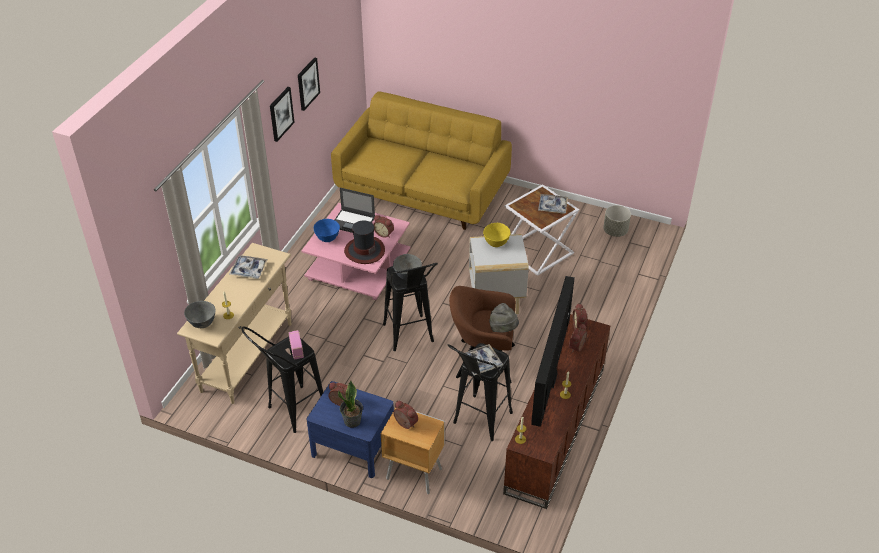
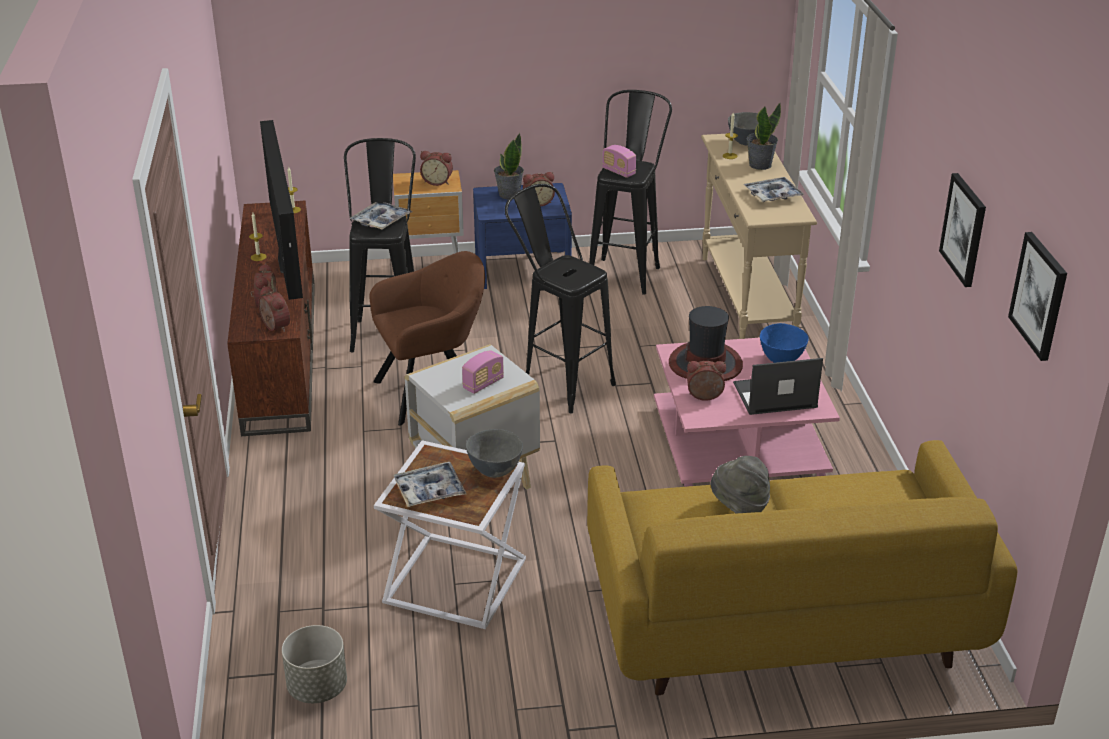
camera: 150 degrees right, 10 degrees down
(222, 299) = (759, 165): none -> potted plant
(281, 113) = (924, 180): picture -> picture (1039, 295)
(407, 276) = (567, 271): grey bowl -> grey bowl (495, 471)
(495, 244) = (483, 384): yellow bowl -> radio
(503, 329) = (396, 324): grey hat -> grey hat (739, 507)

